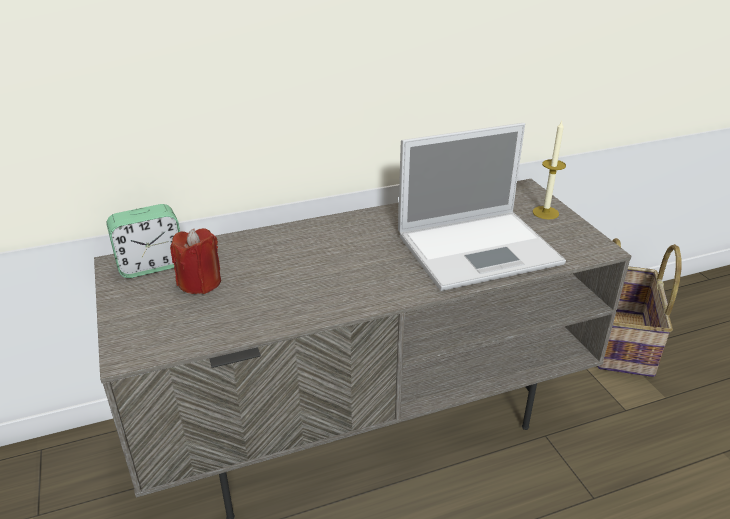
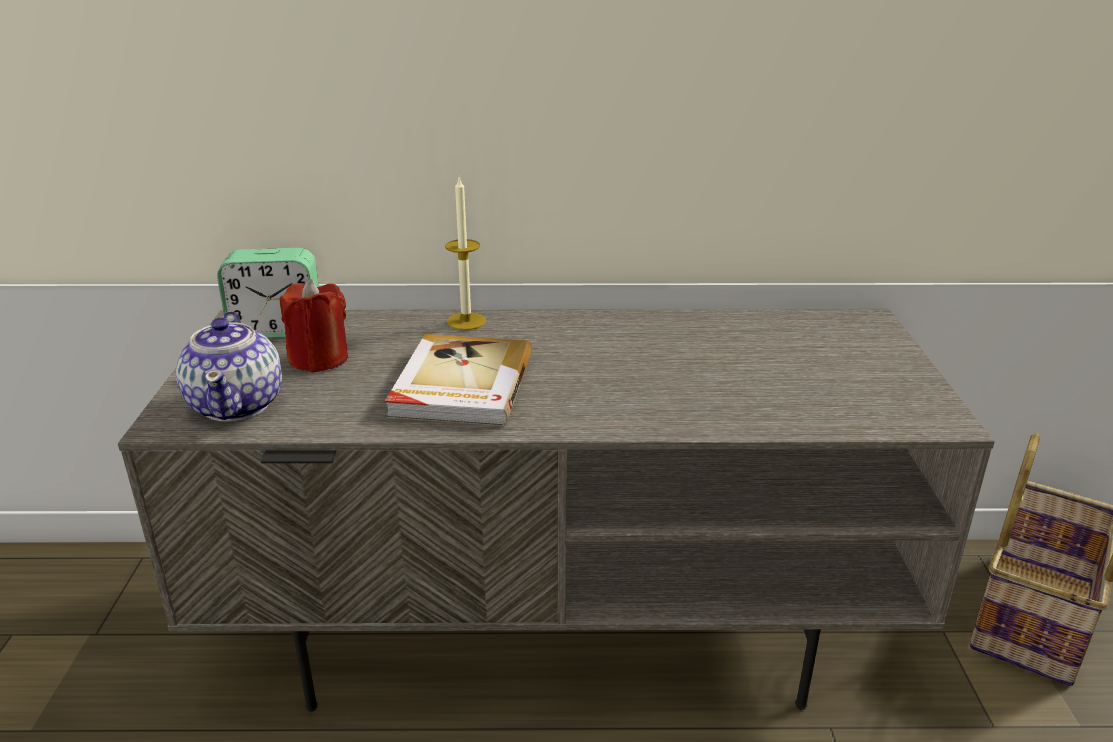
camera: 20 degrees right, 5 degrees down
(168, 329) = (237, 404): none -> teapot
(312, 282) = (460, 385): none -> book
(480, 248) = (739, 386): laptop -> none
(545, 212) = (880, 357): candle -> candle (466, 321)

